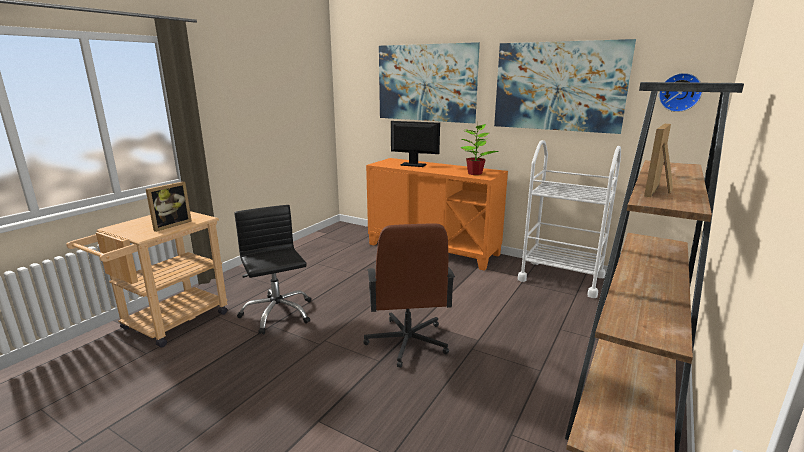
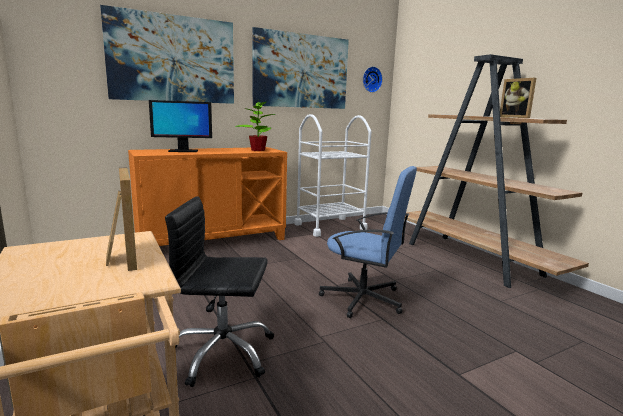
camera: 60 degrees left, 5 degrees down
(407, 342) = (363, 299): brown office chair -> blue office chair
(413, 165) = (183, 151): monitor -> monitor turned 150 degrees counterclockwise

